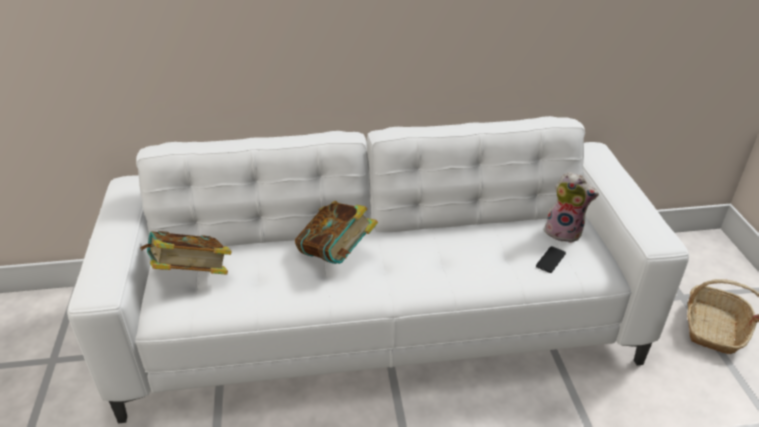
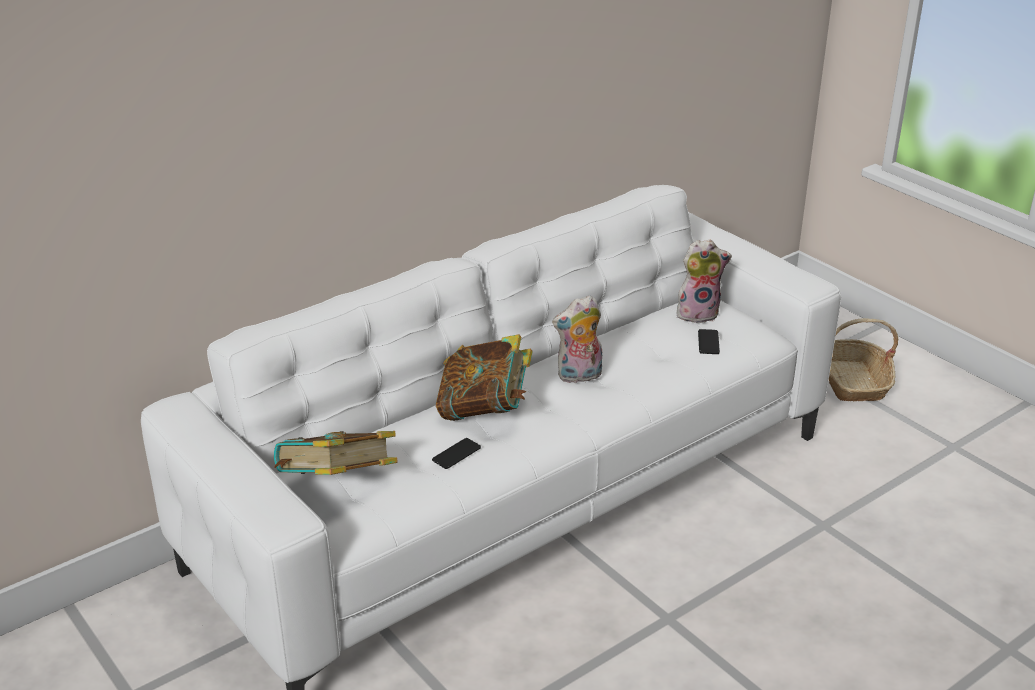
camera: 30 degrees left, 5 degrees down
(285, 282) = (456, 454): none -> phone
(426, 253) = (579, 376): none -> plush toy

